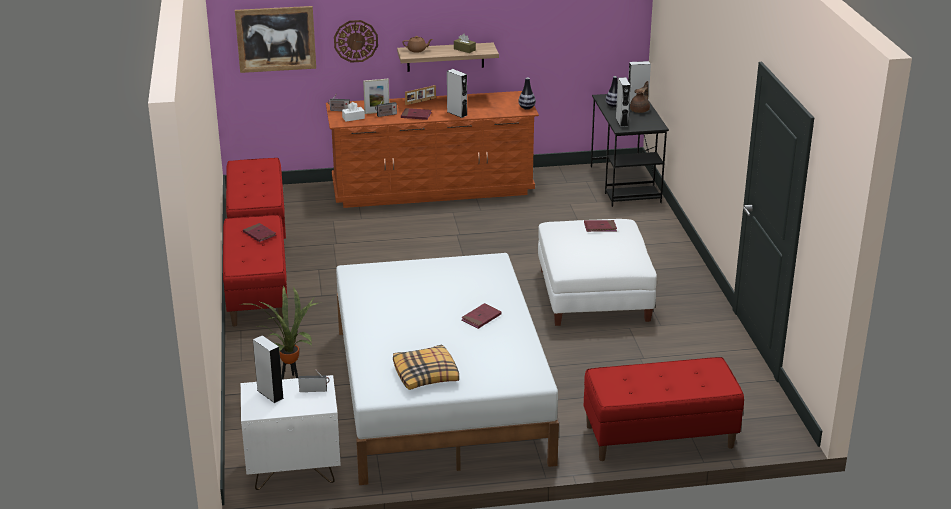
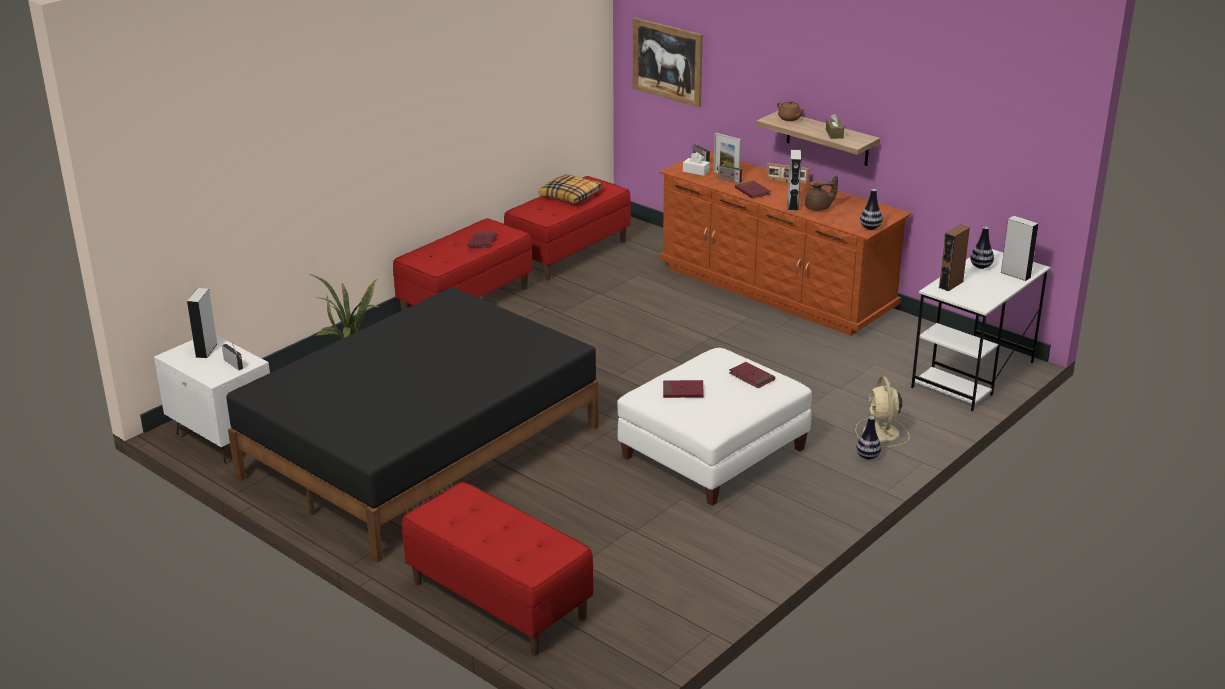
camera: 50 degrees right, 0 degrees up
(356, 41) = (739, 88): wall clock -> none
(426, 374) = (316, 400): pillow -> pillow (570, 196)
(439, 394) = (421, 451): white bed -> black bed
(481, 318) = (450, 384): red book -> red book (683, 391)
(621, 122) = (951, 284): grey speaker -> brown speaker
(625, 184) = (972, 375): black desk -> white desk
(640, 110) = (1000, 282): brown teapot -> brown teapot (819, 208)
(647, 237) = (881, 433): none -> beige fan
(665, 252) = (868, 456): none -> vase

